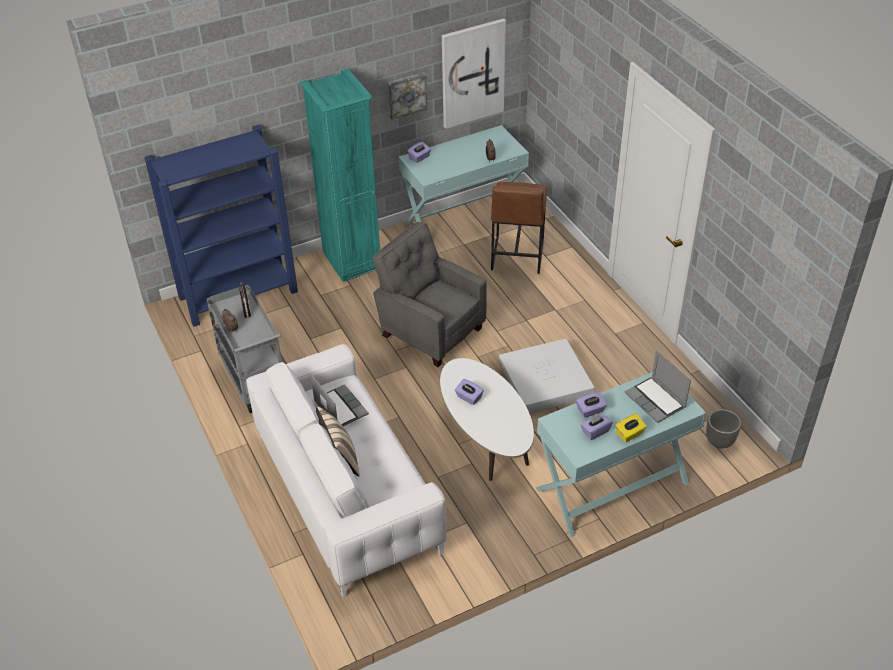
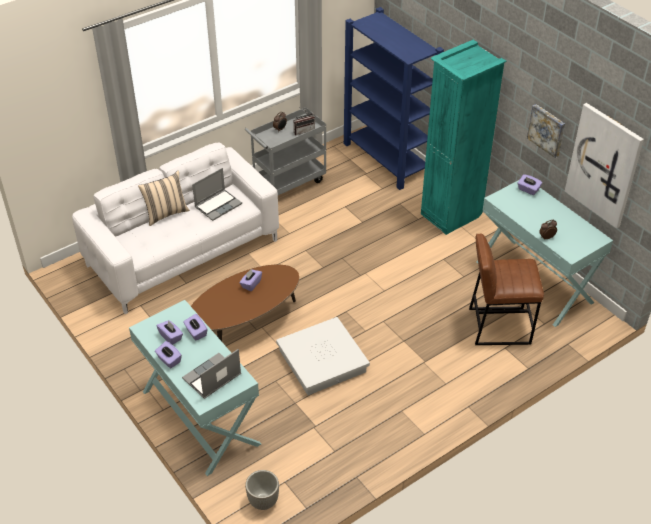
camera: 80 degrees right, 0 degrees up
(430, 331) = (372, 276): grey armchair -> none
(485, 439) = (246, 326): white coffee table -> brown coffee table
(629, 434) = (169, 360): yellow tissue box -> purple tissue box

